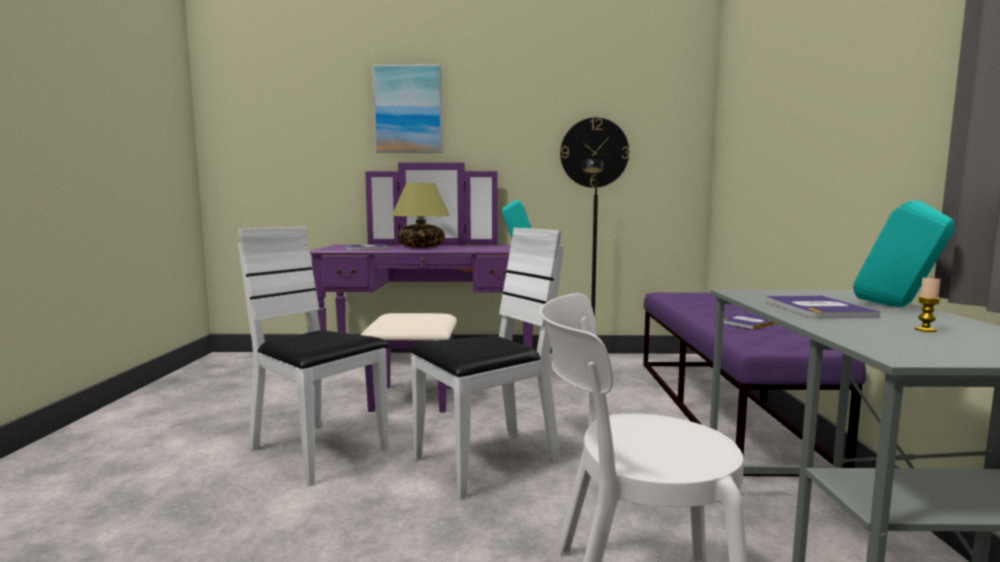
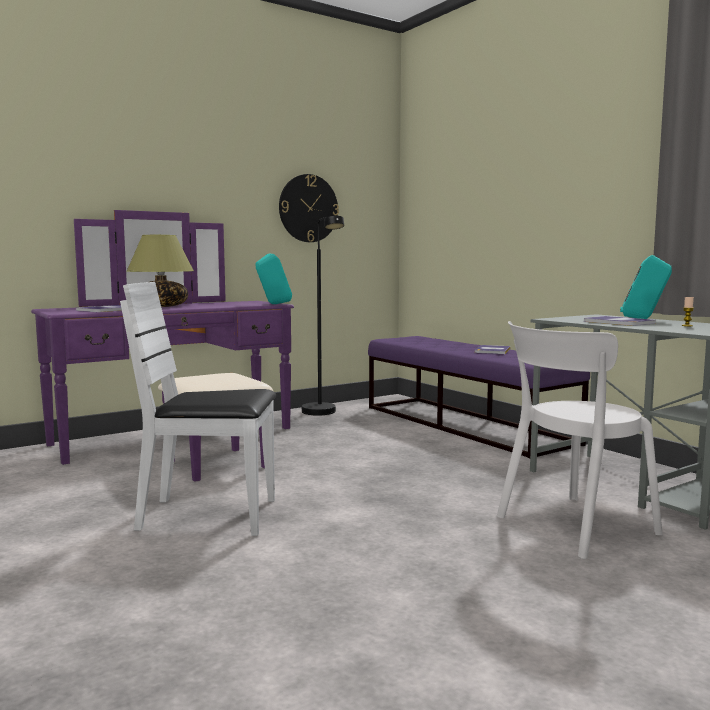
camera: 35 degrees left, 0 degrees up
(408, 109) = (121, 149): picture -> none
(486, 462) = (367, 488): white chair -> none

